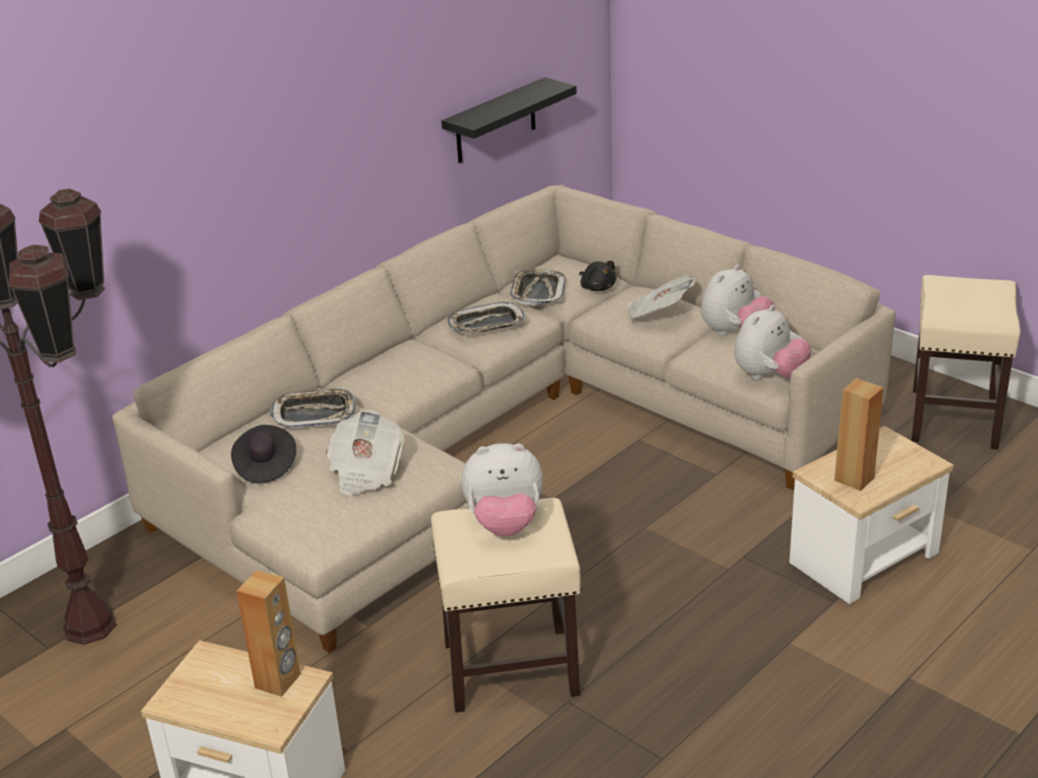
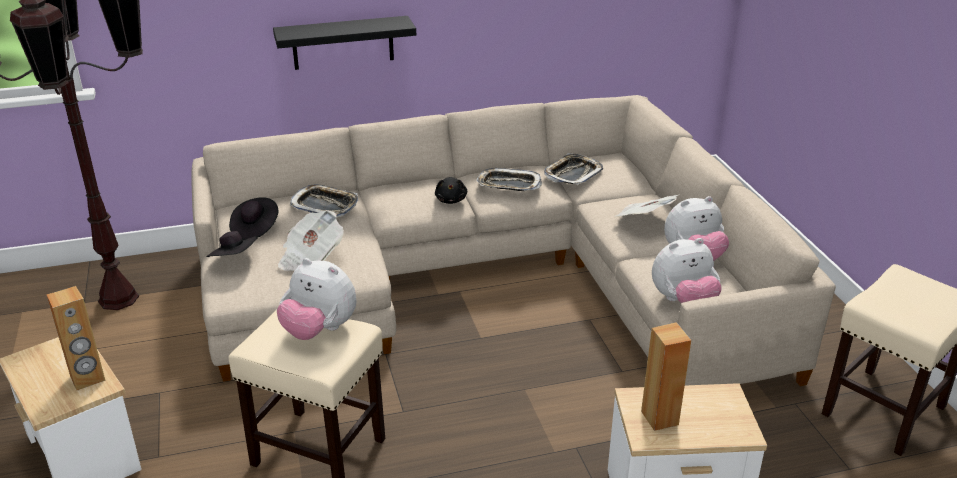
camera: 30 degrees right, 0 degrees up
(282, 505) = (235, 259): none -> black hat
(495, 121) = (598, 29): black shelf -> black shelf (343, 43)
(597, 287) = (623, 185): black plush toy -> black plush toy (451, 200)

